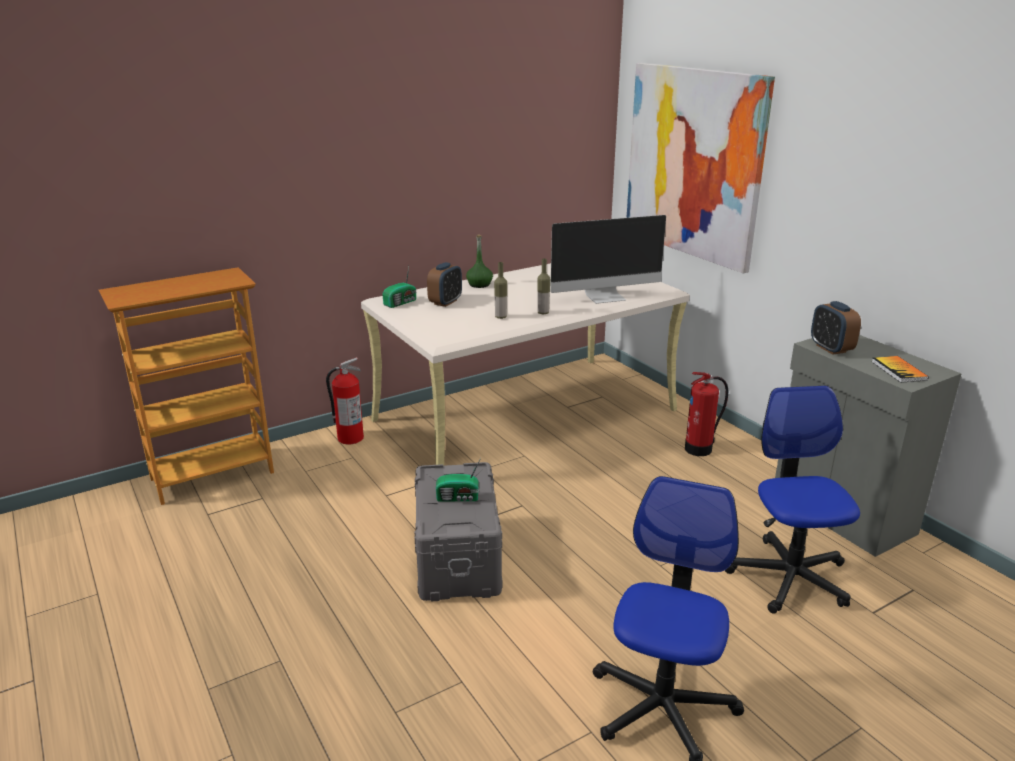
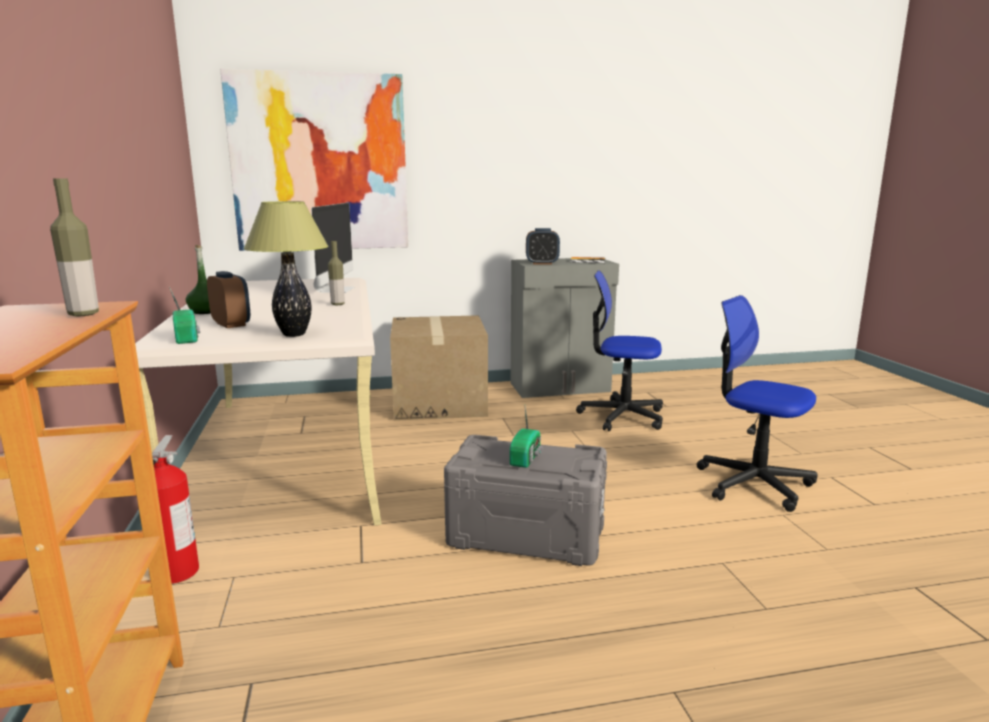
camera: 70 degrees left, 10 degrees down
(429, 326) = (294, 334): none -> table lamp
(500, 317) = (321, 314): bottle -> bottle (83, 314)
(700, 449) = (439, 403): fire extinguisher -> cardboard box

